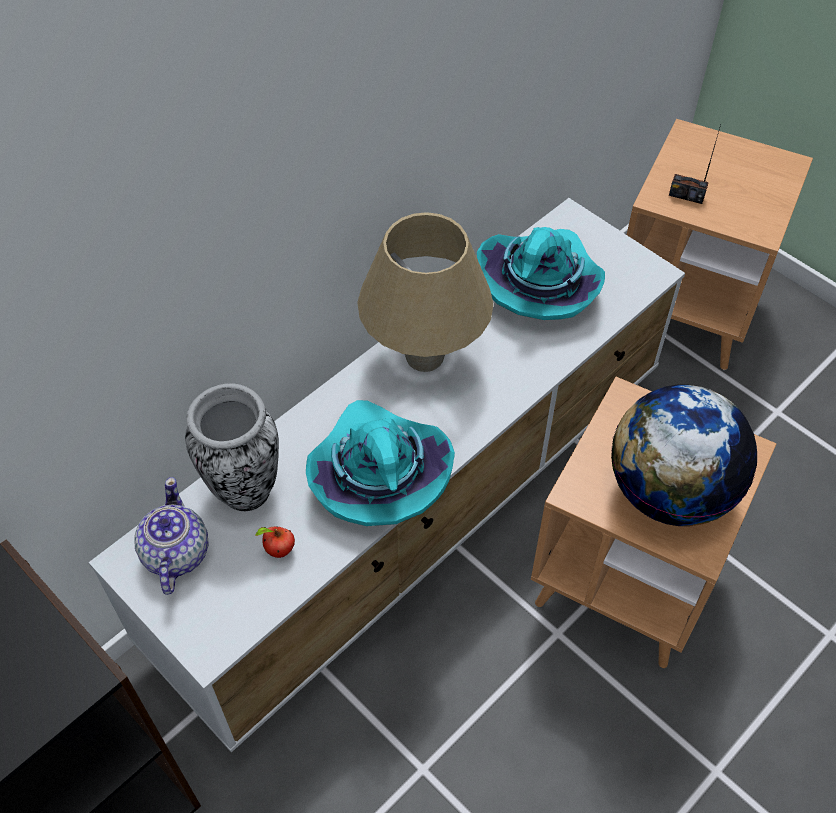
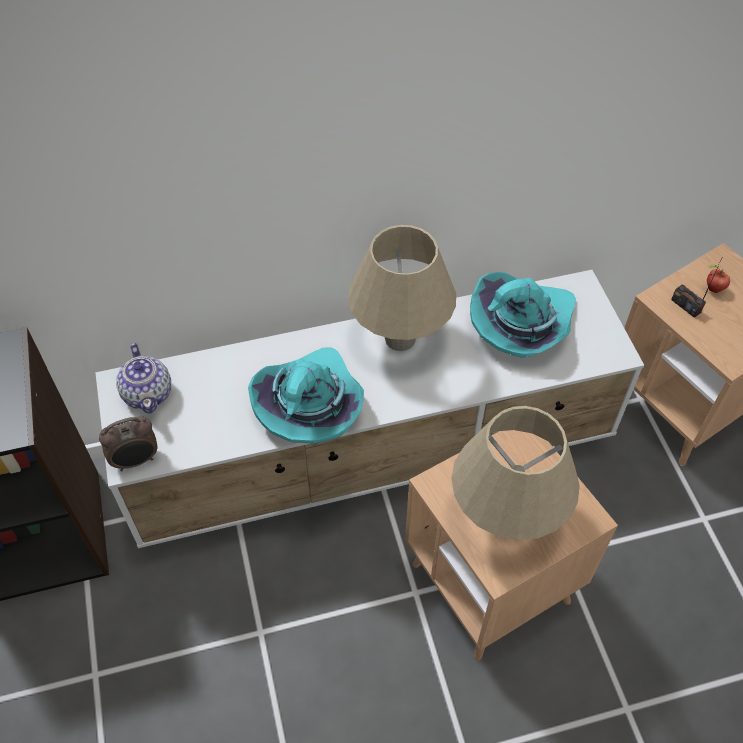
camera: 30 degrees right, 0 degrees up
(175, 554) = (148, 393): teapot -> teapot turned 135 degrees clockwise
(217, 640) = (136, 460): none -> alarm clock
(245, 489) = (219, 372): vase -> none
(278, 551) = (212, 423): apple -> apple (713, 289)
(669, 491) = (505, 518): globe -> beige table lamp

